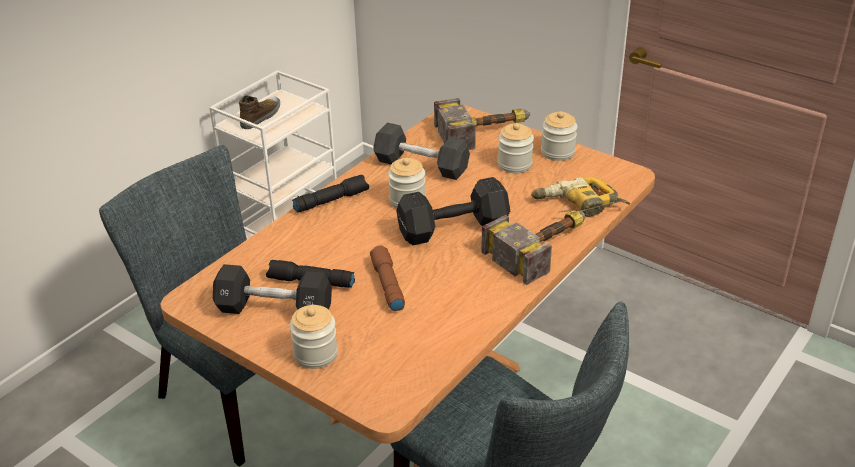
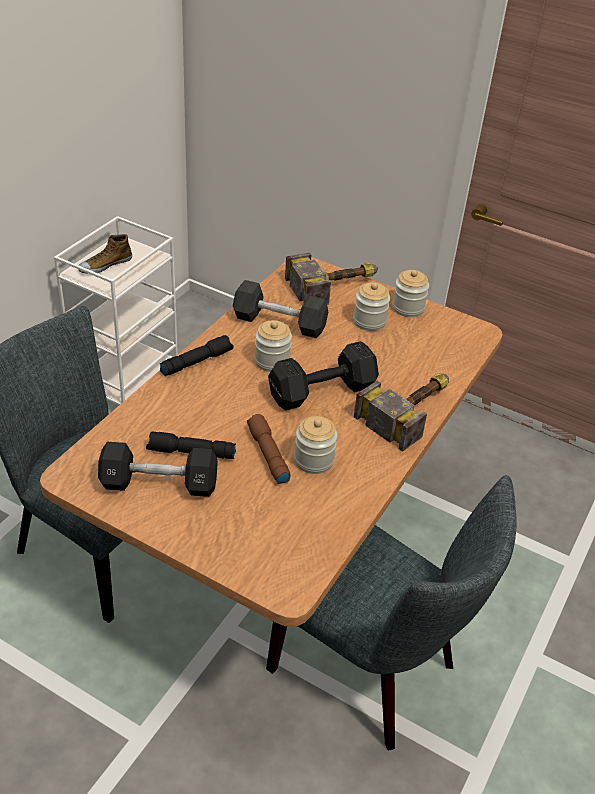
camera: 10 degrees left, 5 degrees up
(261, 116) = (105, 265): shoe -> shoe turned 150 degrees counterclockwise
(315, 354) = (209, 533): jar -> jar (314, 460)
(578, 206) = (436, 365): power drill -> none

